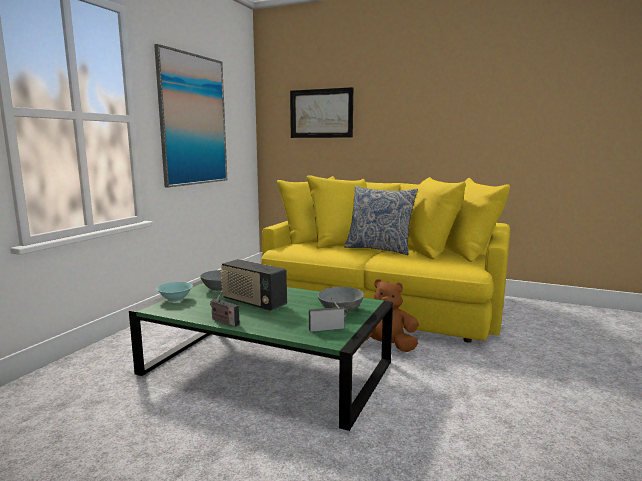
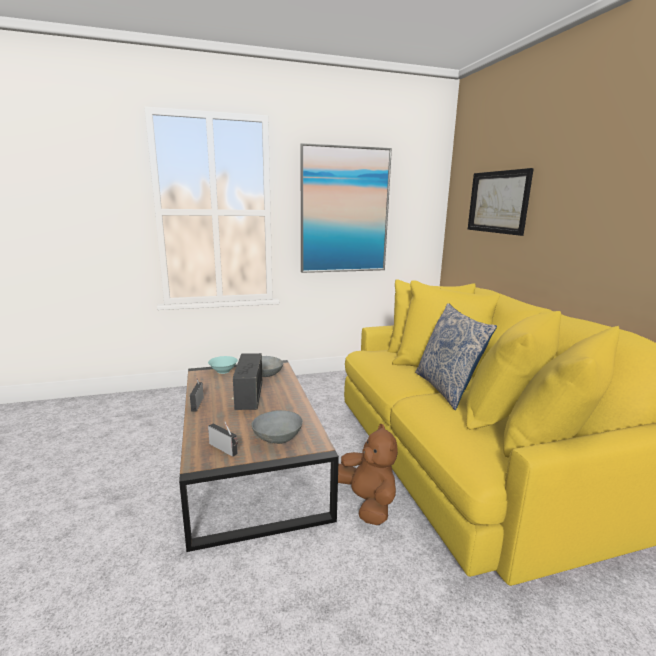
camera: 50 degrees right, 5 degrees up
(267, 368) = (251, 459): green coffee table -> brown coffee table

